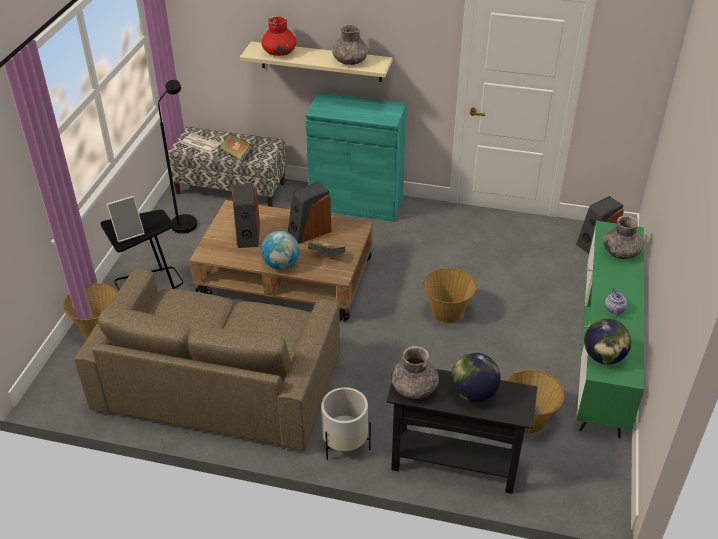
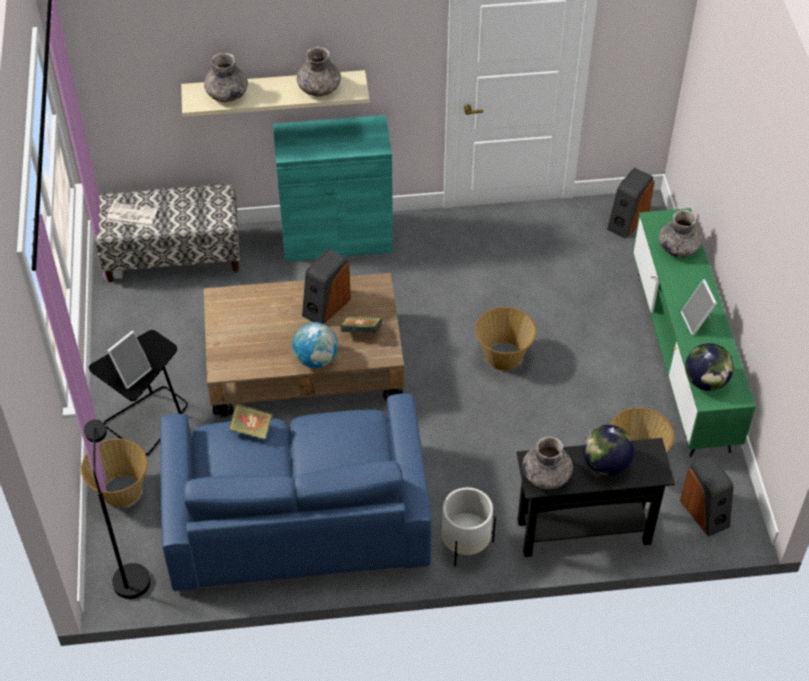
camera: 20 degrees left, 10 degrees up
(186, 220) = (143, 318): black floor lamp -> black floor lamp (130, 573)
(219, 381) = (297, 514): brown sofa -> blue sofa
(236, 155) = (186, 221): book -> book (251, 429)
(247, 235) = (257, 330): speaker -> speaker (705, 512)
(279, 52) = (226, 94): red vase -> grey vase
(614, 310) = (697, 322): teapot -> picture frame

